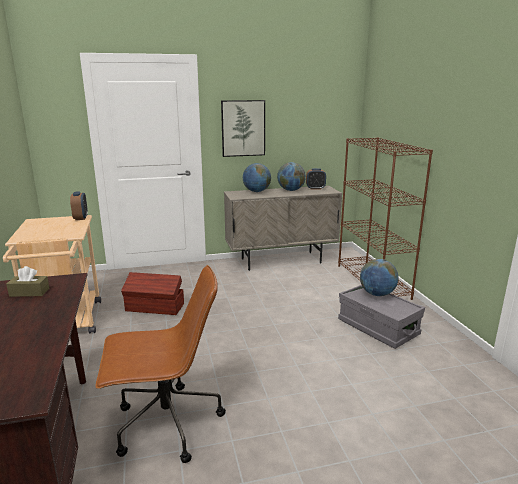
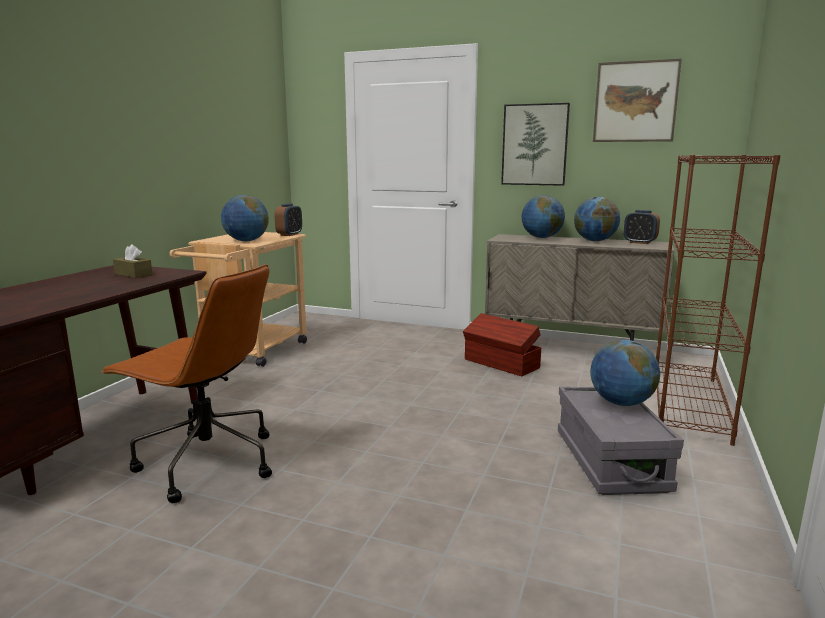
camera: 35 degrees right, 5 degrees down
(61, 232) = (246, 241): none -> globe
(155, 307) = (348, 360): brown storage box -> brown storage box (501, 364)
(303, 100) = (635, 102): none -> picture

